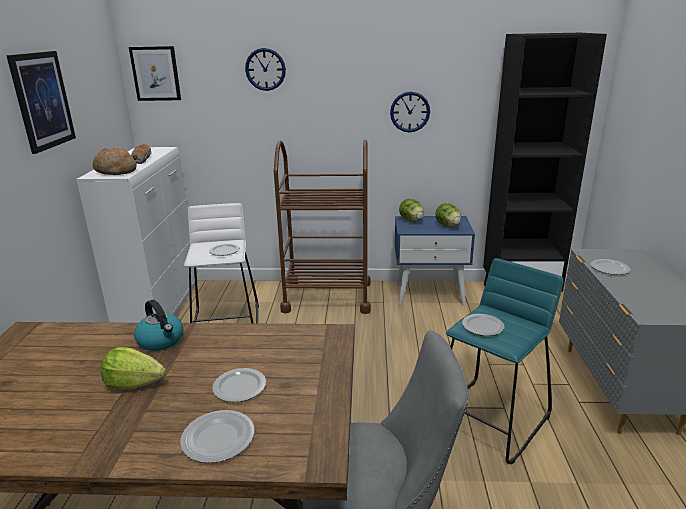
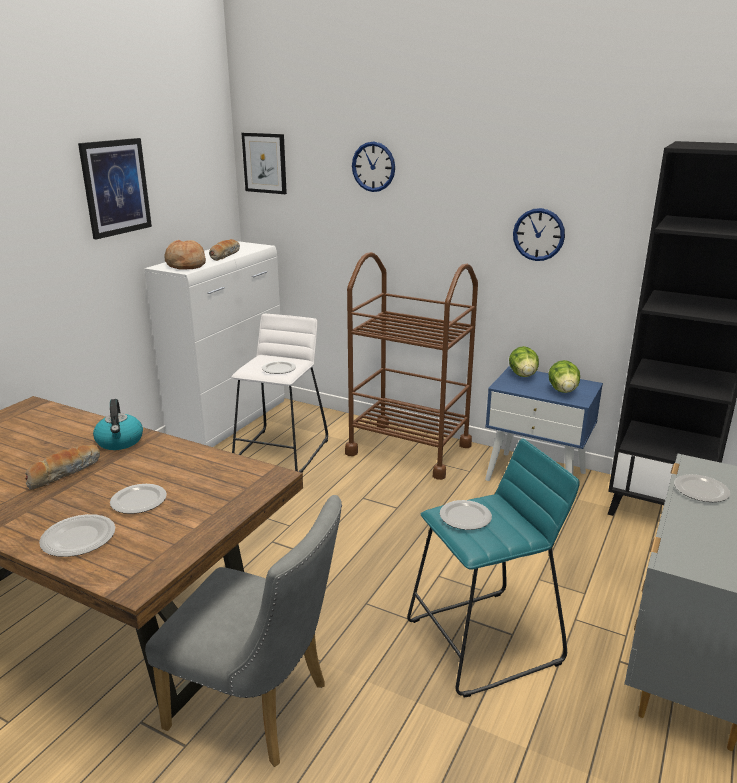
camera: 25 degrees right, 0 degrees up
(134, 383) = (64, 473): lettuce -> bread

